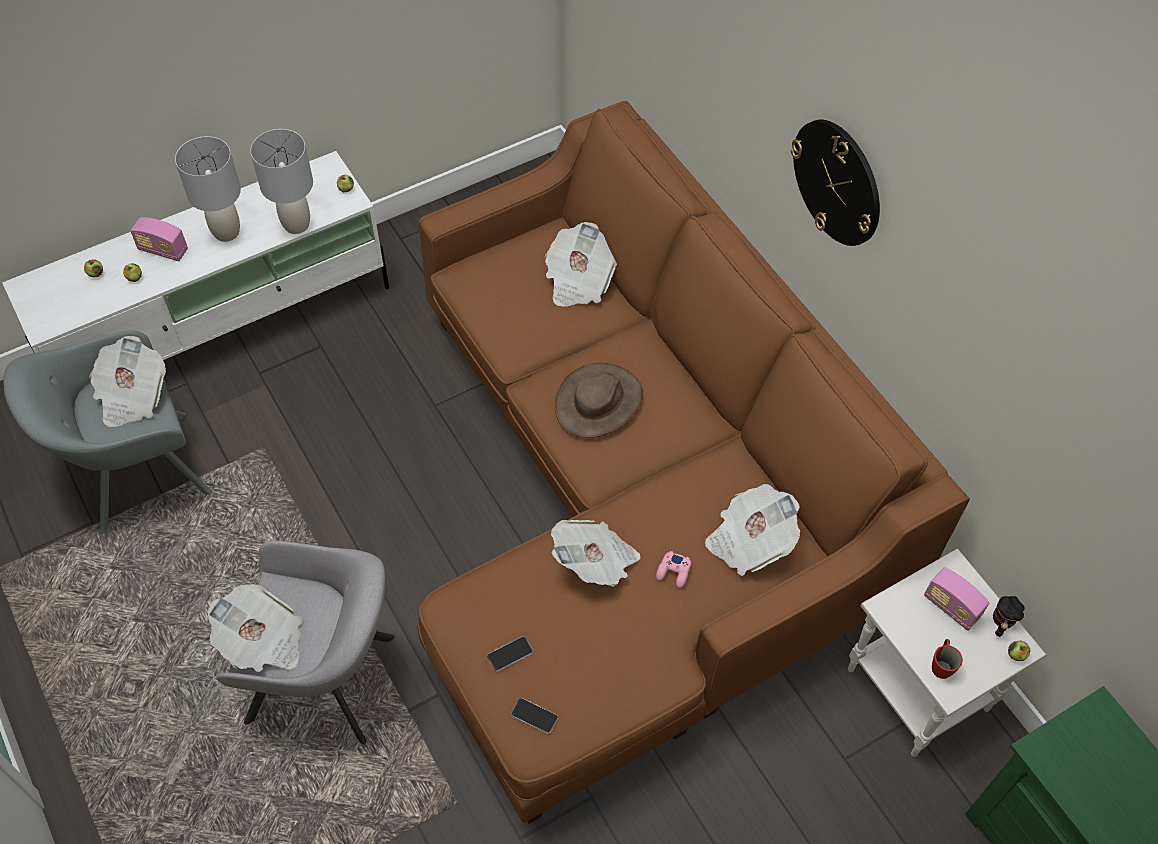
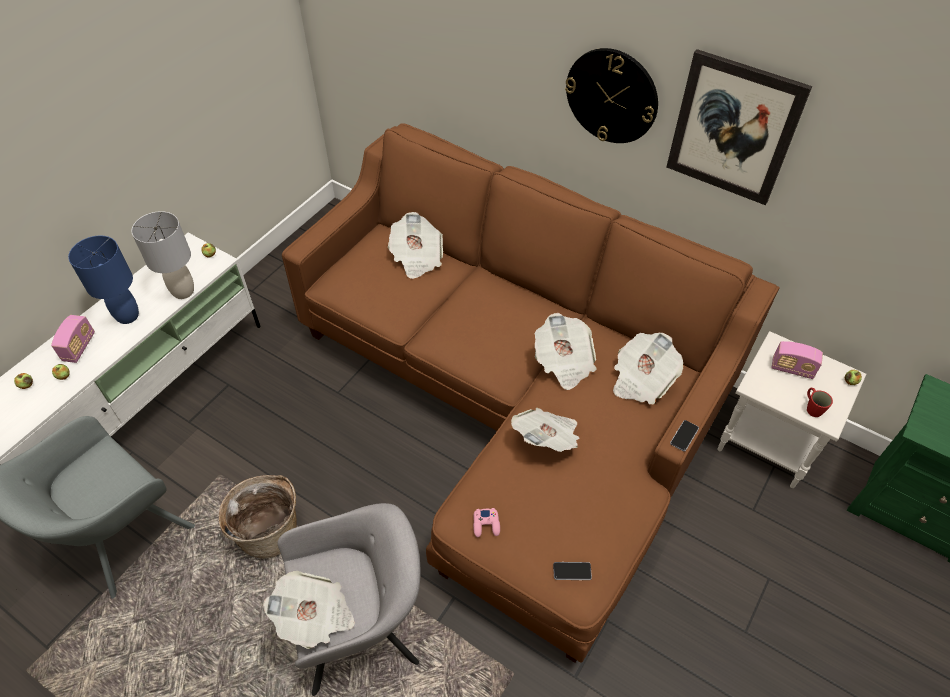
camera: 25 degrees left, 5 degrees down
(131, 395) = (101, 470): newspaper -> newspaper (564, 362)
(163, 250) = (79, 347): radio -> radio turned 75 degrees counterclockwise
(226, 232) = (127, 315): grey table lamp -> blue table lamp
(284, 532) = (269, 530): none -> basket
(510, 654) = (526, 533): phone -> phone (684, 436)
(599, 402) = (480, 330): brown hat -> none
(674, 572) = (605, 422): pink game controller -> pink game controller (486, 524)
(946, 284) = (733, 128): none -> picture
(1001, 622) = (827, 365): mug -> none

